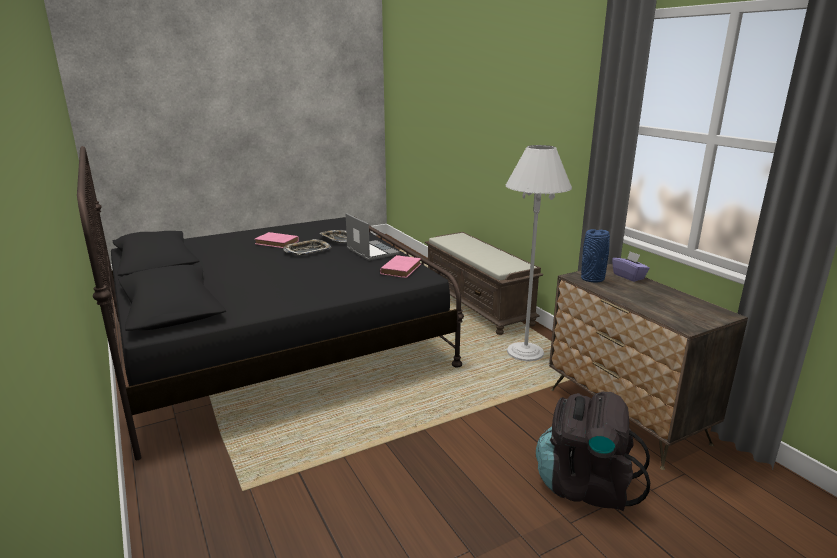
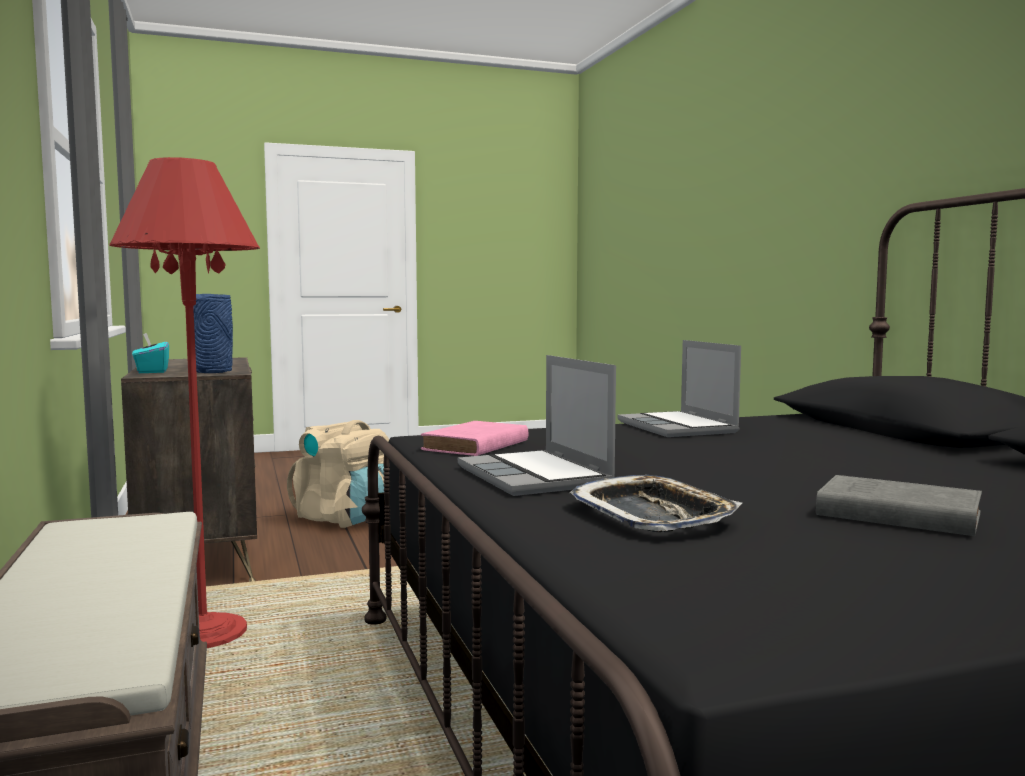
camera: 170 degrees left, 15 degrees down
(278, 243) = (893, 514): pink book -> grey book
(303, 294) = (678, 427): none -> laptop
(307, 250) = (744, 487): tray -> none
(525, 352) = (204, 634): white floor lamp -> red floor lamp
(585, 485) = (345, 519): black backpack -> beige backpack
(629, 276) = (152, 371): purple tissue box -> turquoise tissue box

